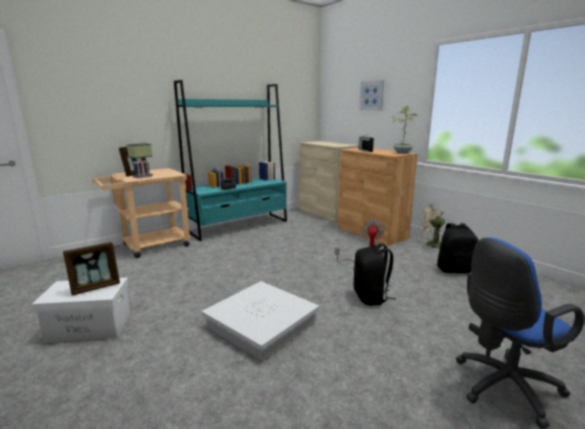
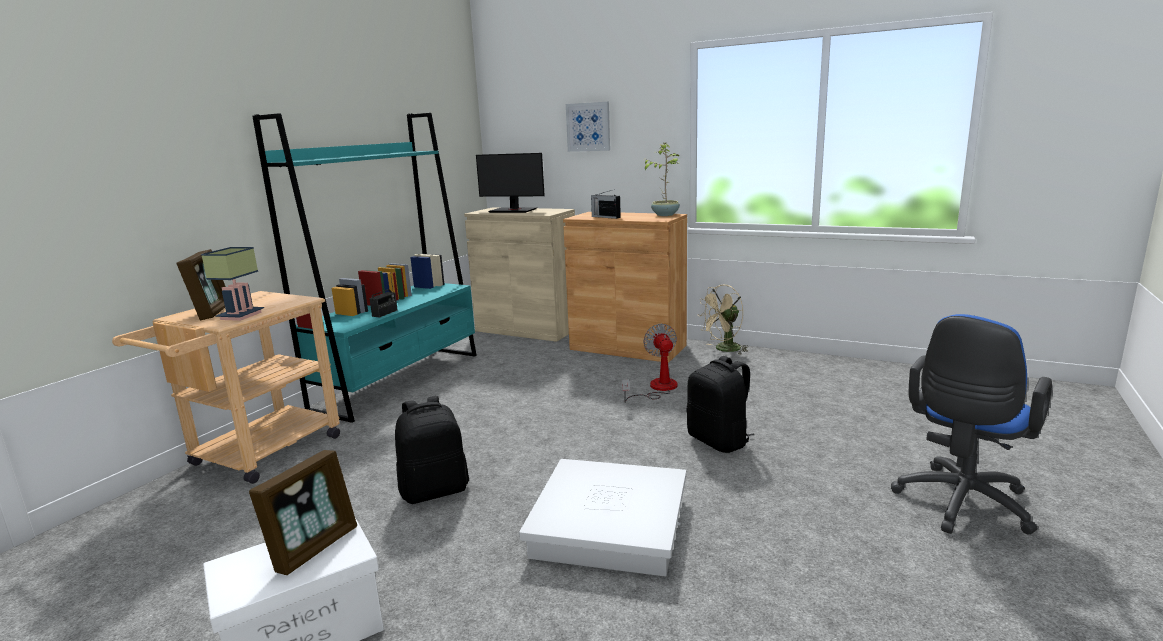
camera: 25 degrees left, 0 degrees up
(325, 143) = (513, 210): none -> monitor
(454, 270) = (783, 377): black backpack -> black backpack (435, 490)

